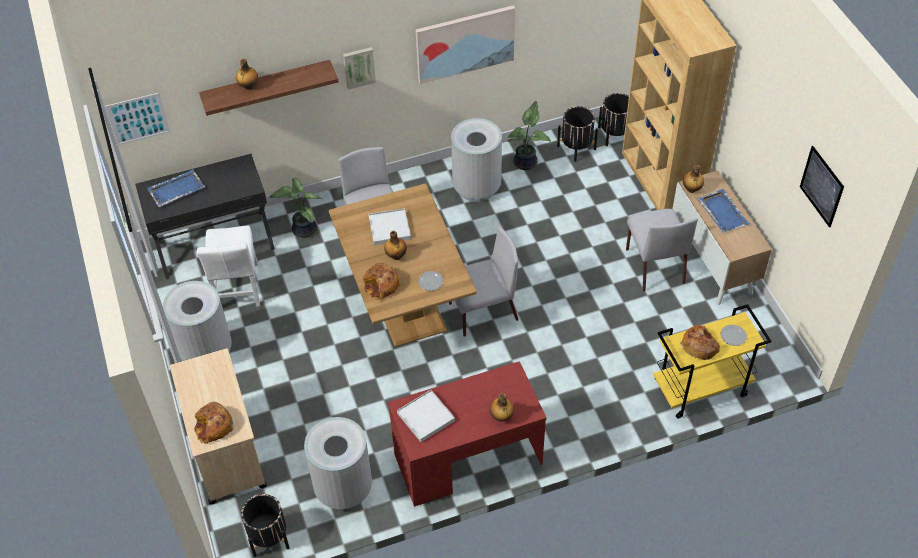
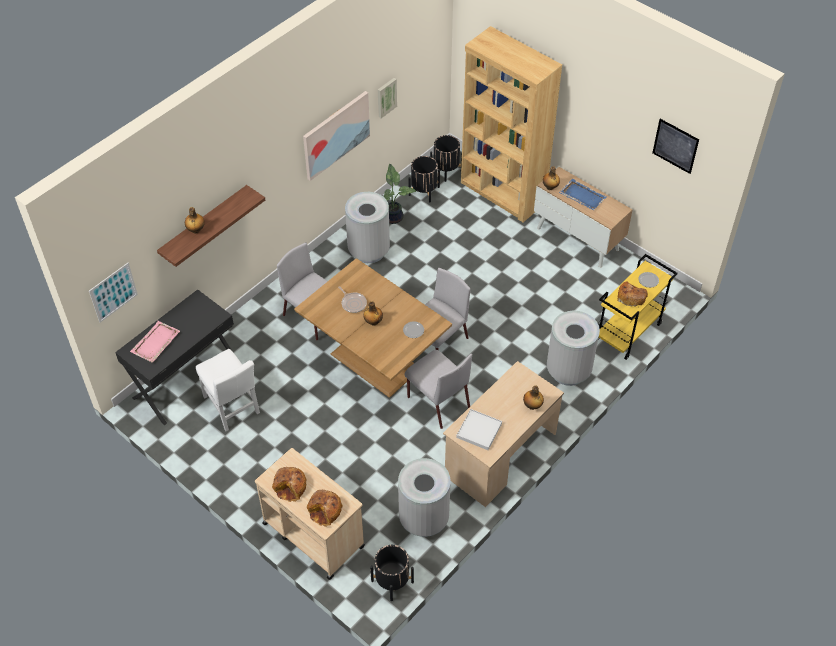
camera: 30 degrees left, 0 degrees up
(176, 190) = (155, 343): blue tray -> pink tray
(206, 351) = (240, 467): grey trash can -> grey trash can (568, 371)
(303, 229) = (252, 338): potted plant -> none
(359, 67) = (266, 183): picture -> picture (386, 97)
(381, 285) = (378, 349): bread -> bread (290, 487)
(389, 228) = (353, 303): white tray -> frying pan
(467, 459) = (500, 455): red desk -> beige desk
(654, 265) = (538, 257): grey chair -> grey chair (437, 401)

